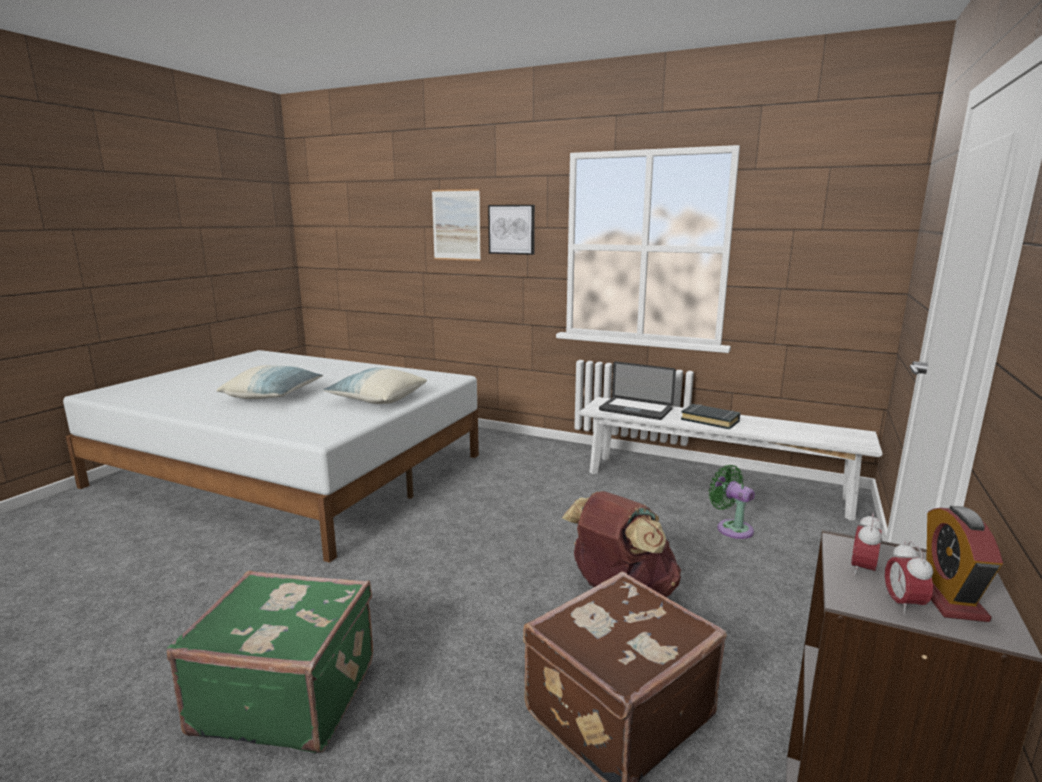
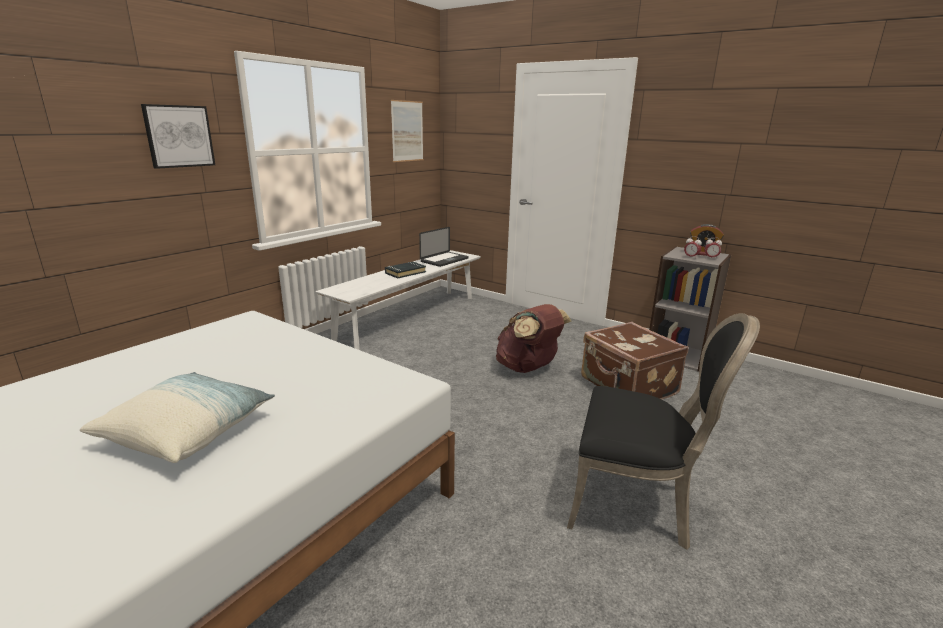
camera: 80 degrees left, 5 degrees up
(288, 694) = (635, 503): green suitcase -> black chair
(377, 399) = (295, 357): pillow -> none
(456, 225) = (86, 131): picture -> picture (407, 131)
(635, 410) = (364, 285): laptop -> laptop (444, 260)
(731, 528) = (466, 325): green fan -> none

